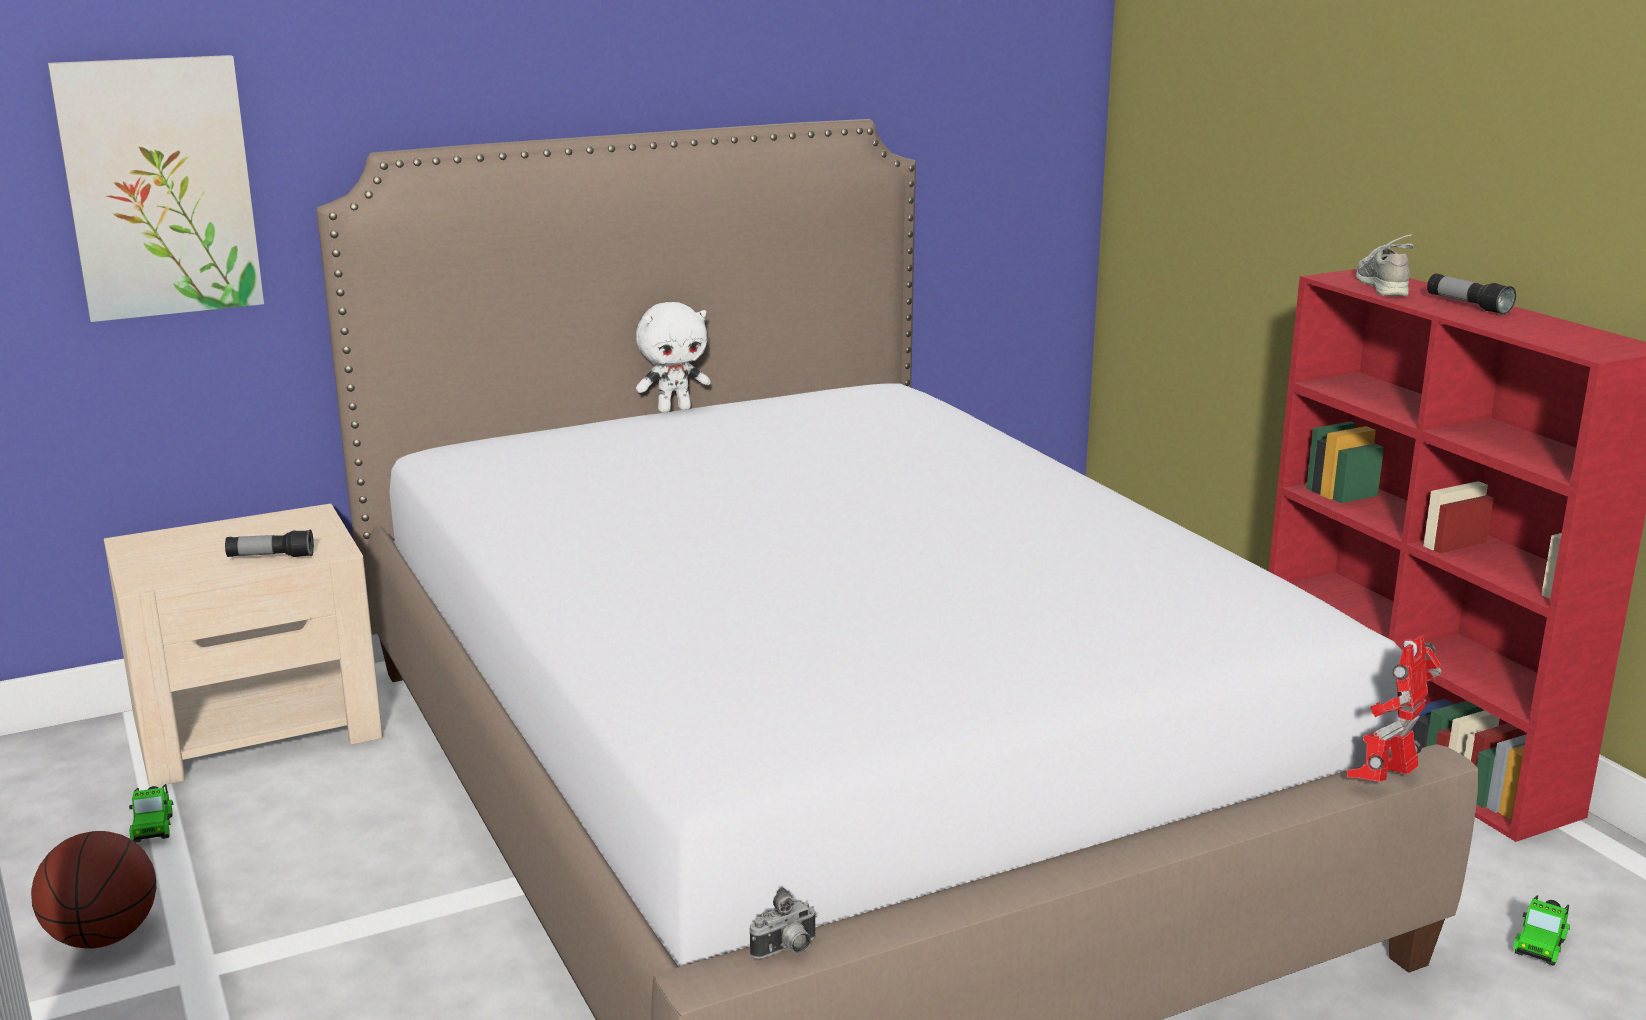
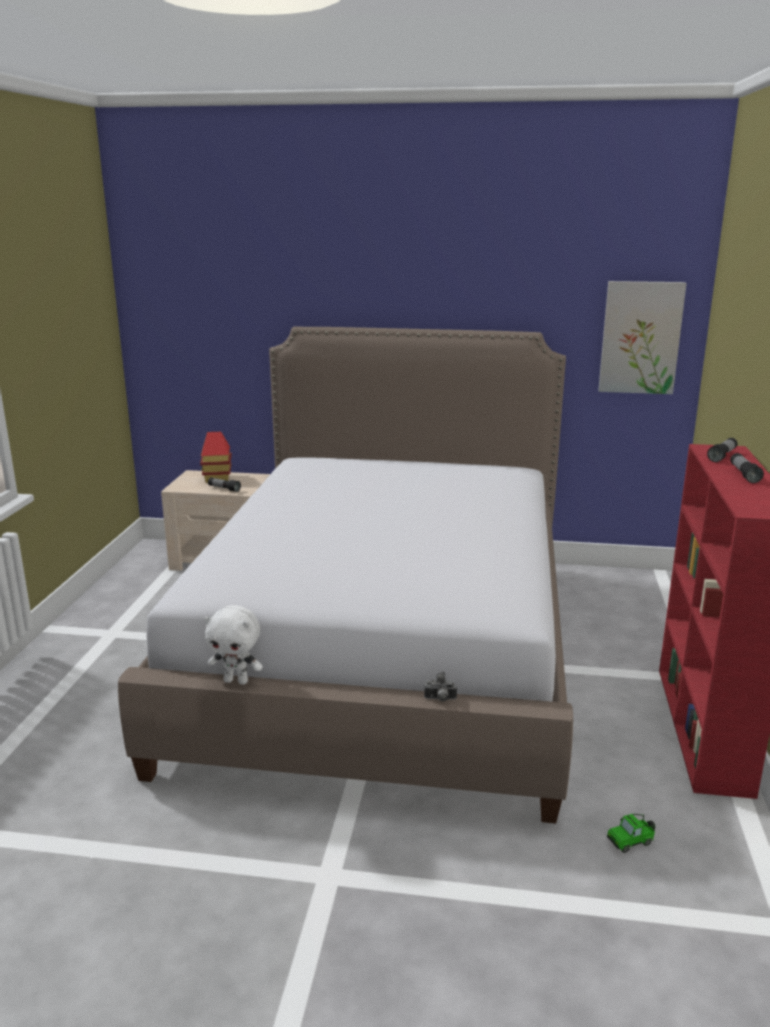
camera: 35 degrees right, 0 degrees up
(103, 937) = (100, 613): basketball -> none
(153, 827) = (154, 583): toy car -> none
(160, 187) = (217, 333): picture -> picture (640, 337)
(217, 539) = (217, 478): none -> toy house
(674, 409) = (411, 460): white plush toy -> white plush toy (236, 681)
(787, 950) = (177, 675): camera -> camera (440, 700)
(1382, 285) = (722, 456): grey shoe -> flashlight
(1386, 781) = (512, 708): toy robot -> none

